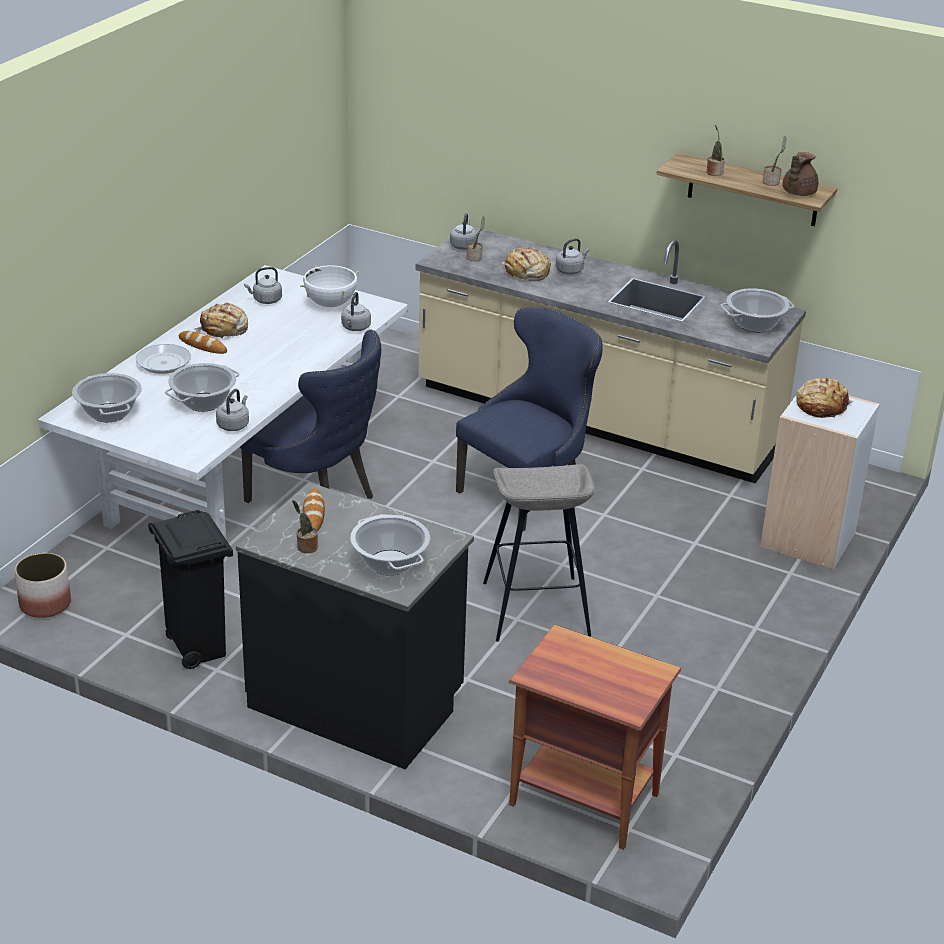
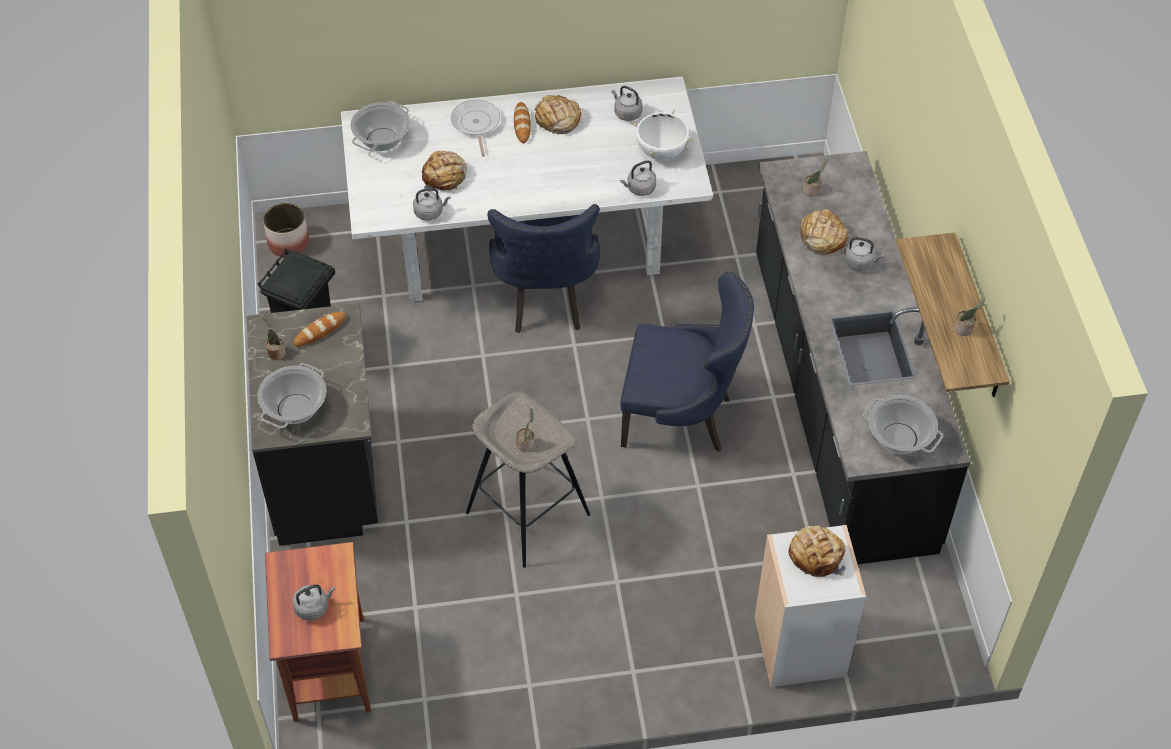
camera: 55 degrees right, 20 degrees up
(203, 402) = (444, 177): cooking pot -> bread
(463, 245) = (825, 171): grey kettle -> grey kettle (313, 607)
(596, 419) = (838, 401): beige counter -> black counter
(714, 172) = (939, 278): potted plant -> potted plant (526, 443)
(797, 192) = (961, 358): brown teapot -> none

